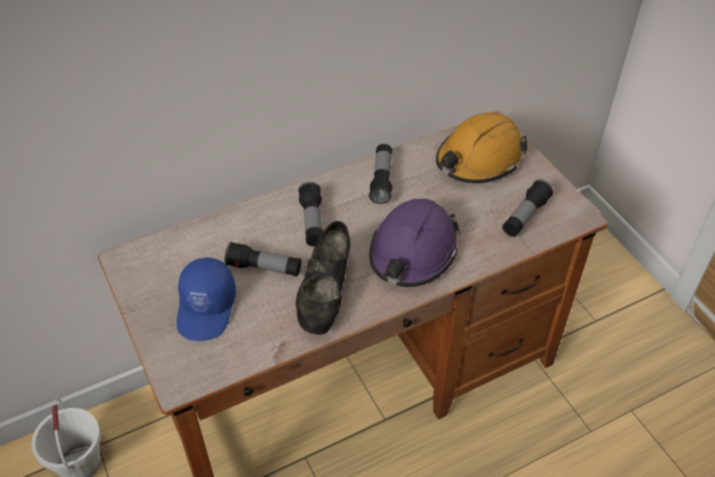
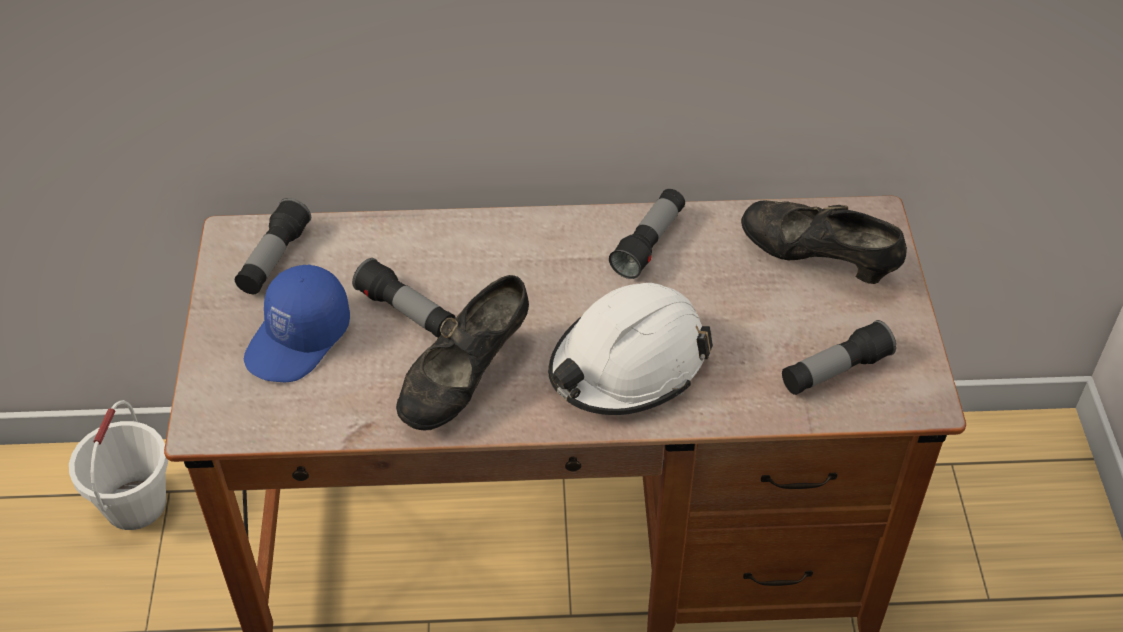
camera: 25 degrees right, 0 degrees up
(312, 222) = (511, 270): flashlight -> flashlight (274, 259)
(413, 253) = (627, 365): purple hard hat -> white hard hat
(479, 159) = (817, 261): orange hard hat -> black shoe

